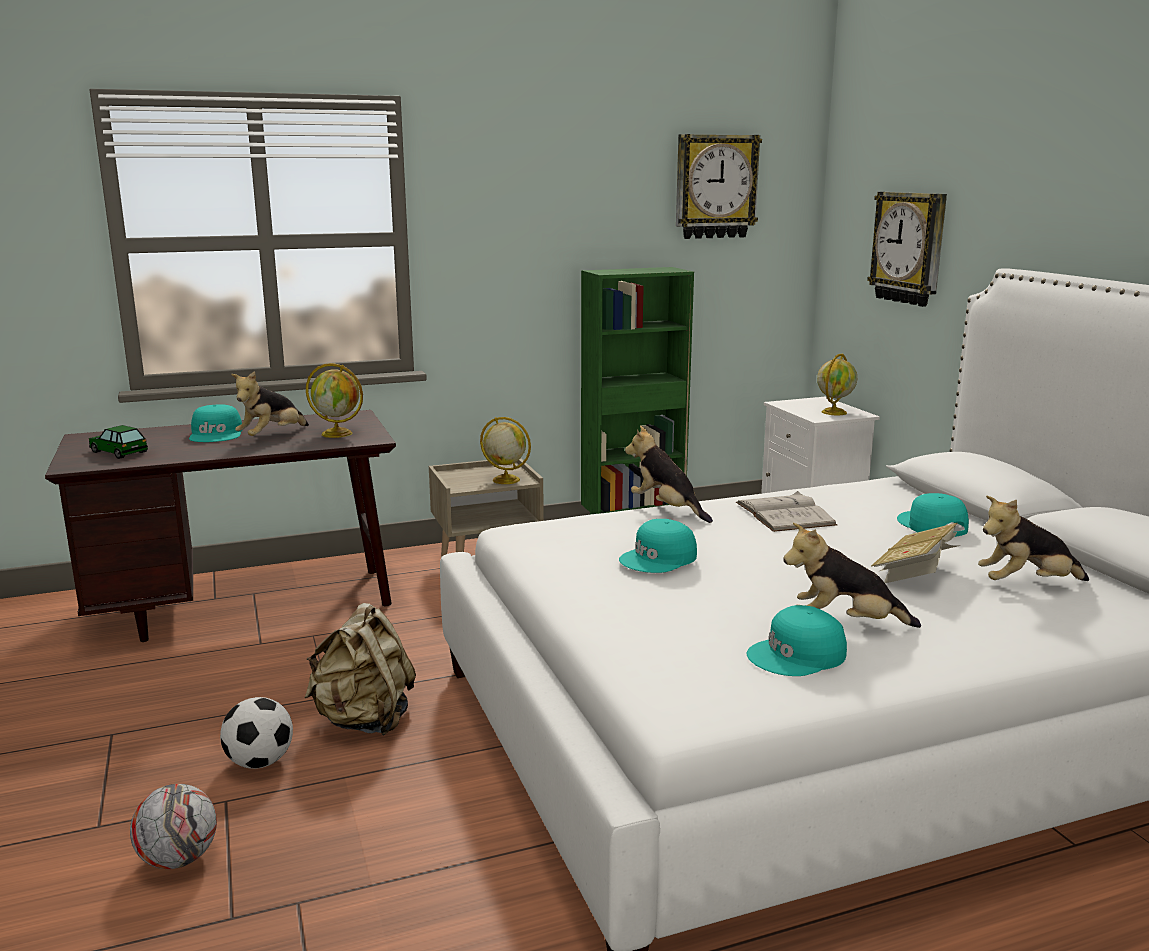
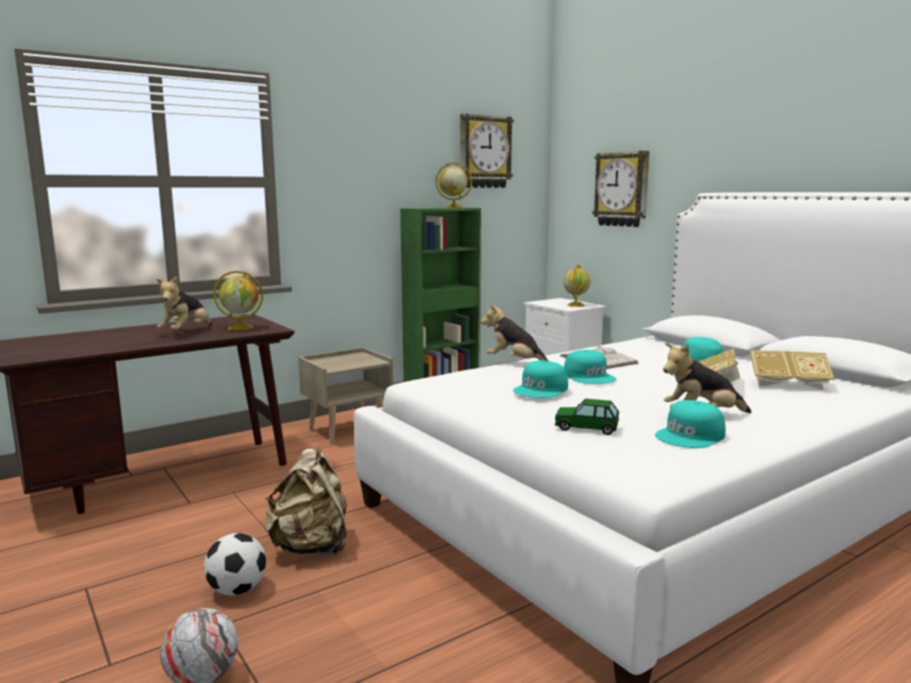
camera: 15 degrees left, 5 degrees down
(119, 452) = (56, 348): toy car -> toy car (586, 427)
(217, 434) = (136, 333): turquoise cap -> turquoise cap (589, 376)
(505, 480) = (362, 362): globe -> globe (453, 207)
(1026, 584) = (787, 385): plush toy -> book

